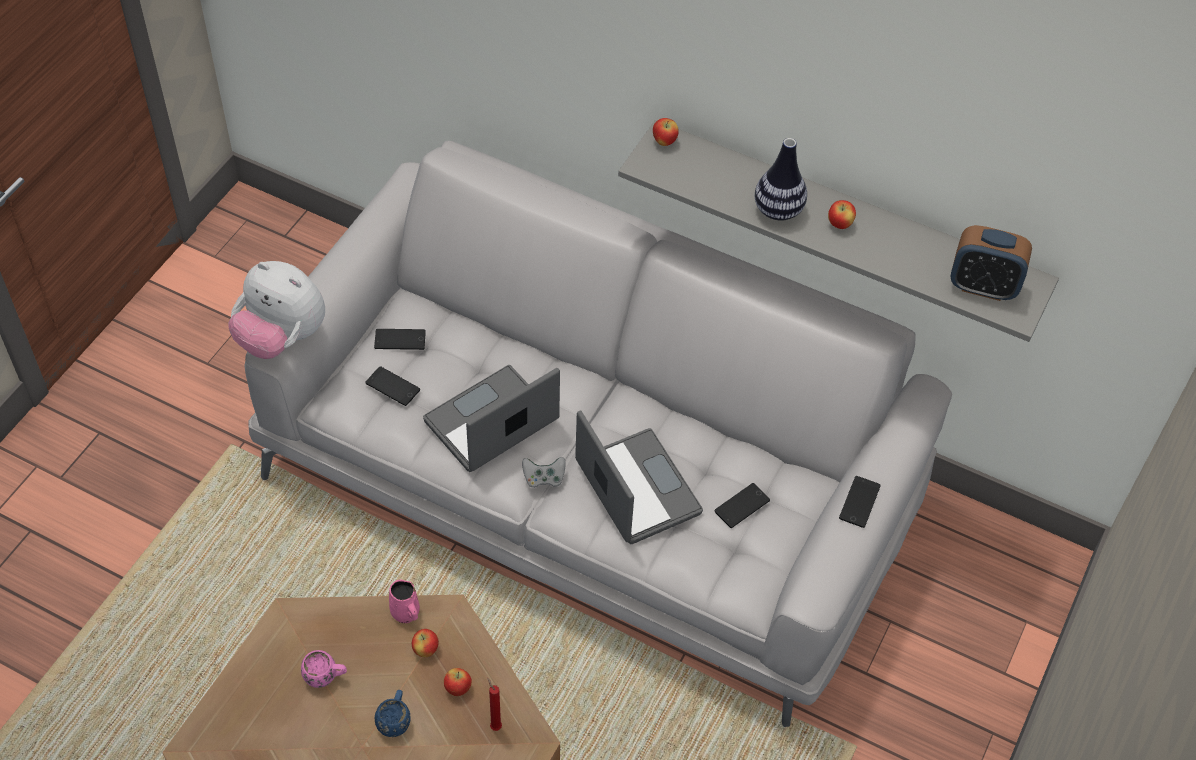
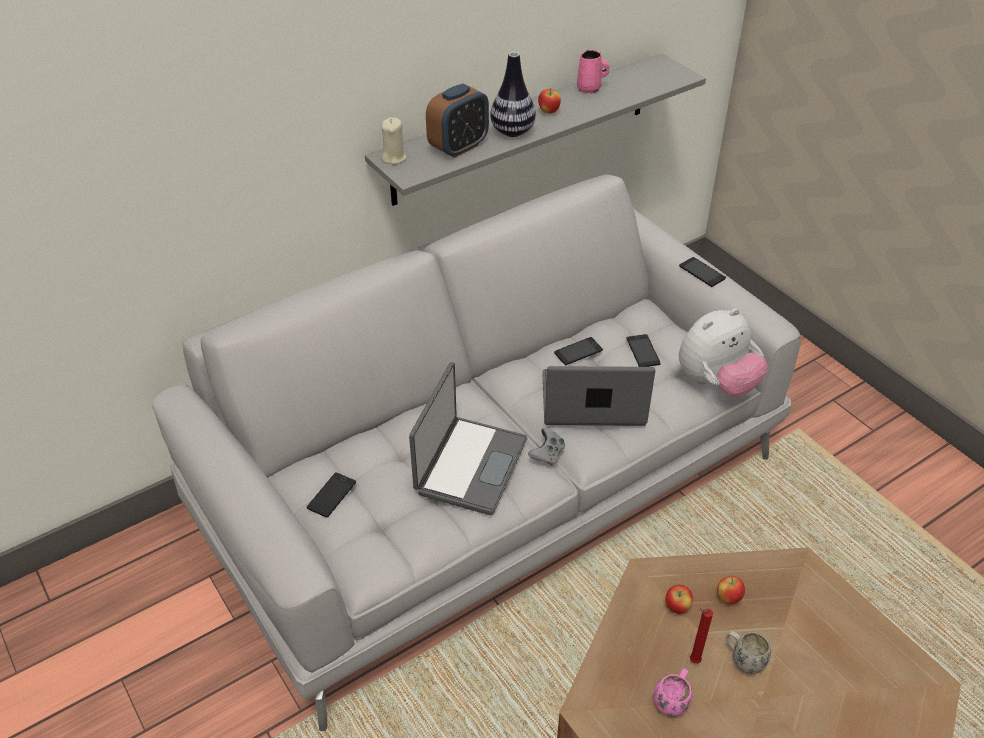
camera: 60 degrees left, 10 degrees down
(281, 338) = (290, 562): plush toy -> plush toy (716, 383)
(392, 386) = (381, 520): phone -> phone (578, 351)
(395, 720) = (743, 659): blue mug -> white mug
(406, 613) = (631, 608): pink mug -> pink mug (590, 89)
(492, 423) = (469, 465): laptop -> laptop turned 150 degrees counterclockwise
(495, 725) = (776, 585): red candle -> red candle (693, 661)
(664, 142) = (393, 158): apple -> beige candle
(983, 286) = (650, 79): alarm clock -> alarm clock (458, 147)

